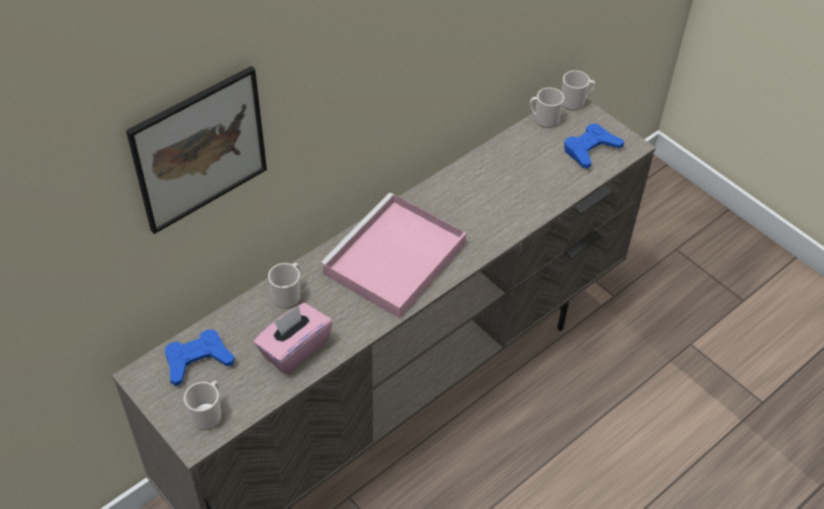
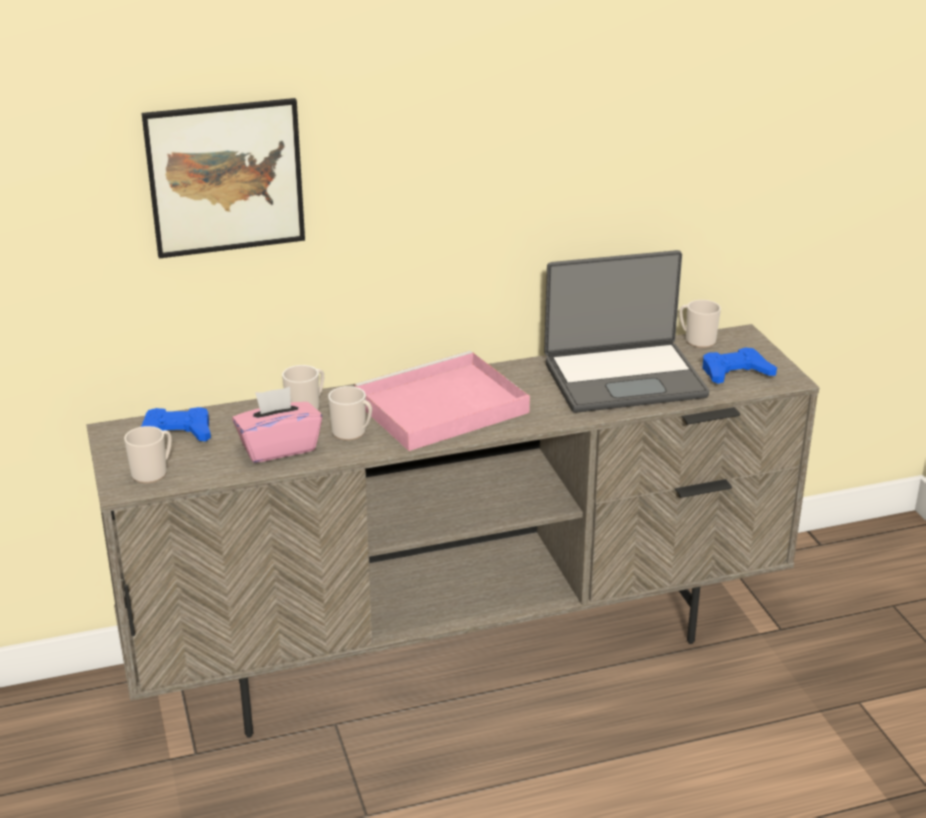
camera: 25 degrees right, 20 degrees down
(514, 181) = (623, 378): none -> laptop
(575, 102) = (745, 334): mug -> mug (352, 433)

